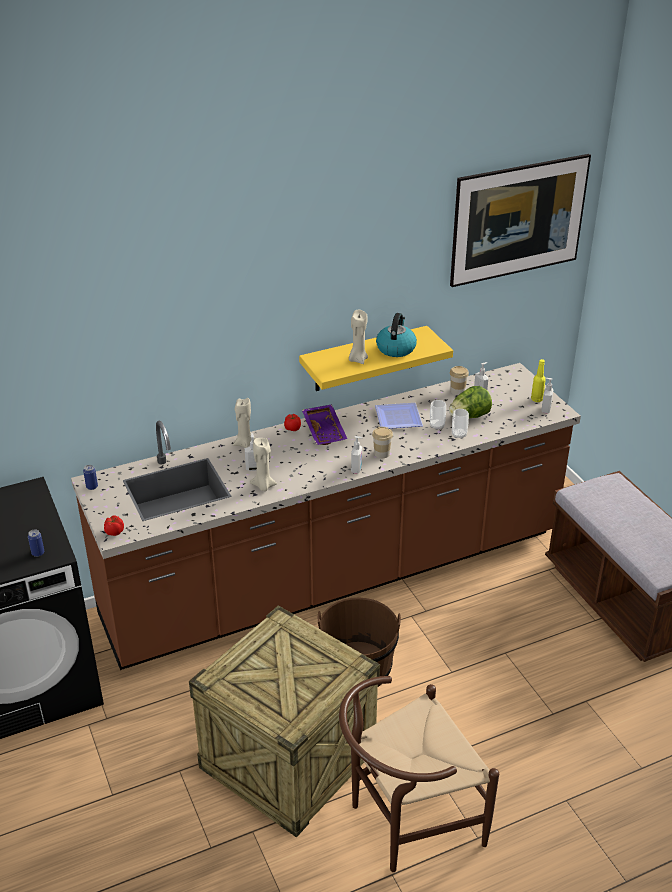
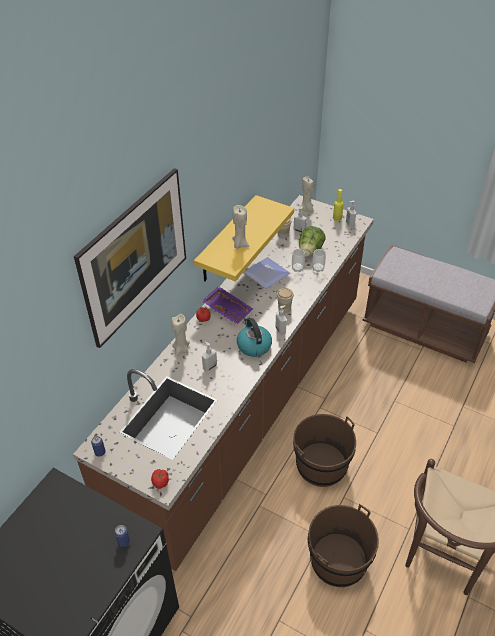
camera: 35 degrees left, 10 degrees up
(263, 486) = (231, 378): beige candle -> beige candle (306, 209)
(288, 758) = (338, 560): crate -> brown bucket
(396, 348) = (255, 223): kettle -> kettle (253, 345)
(515, 246) = (293, 109): picture -> picture (139, 278)

